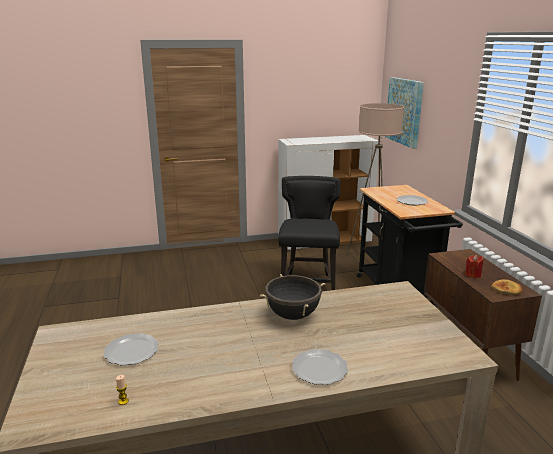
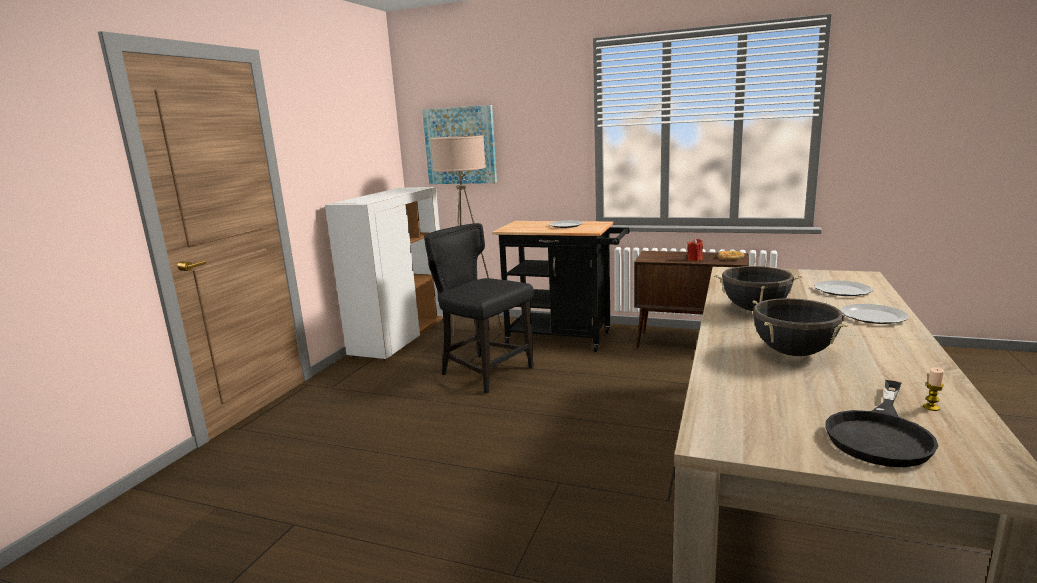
camera: 55 degrees left, 5 degrees down
(76, 383) = (880, 434): none -> black frying pan
(132, 351) = (802, 391): plate -> plate (842, 290)
(201, 341) = (793, 353): none -> black cooking pot

